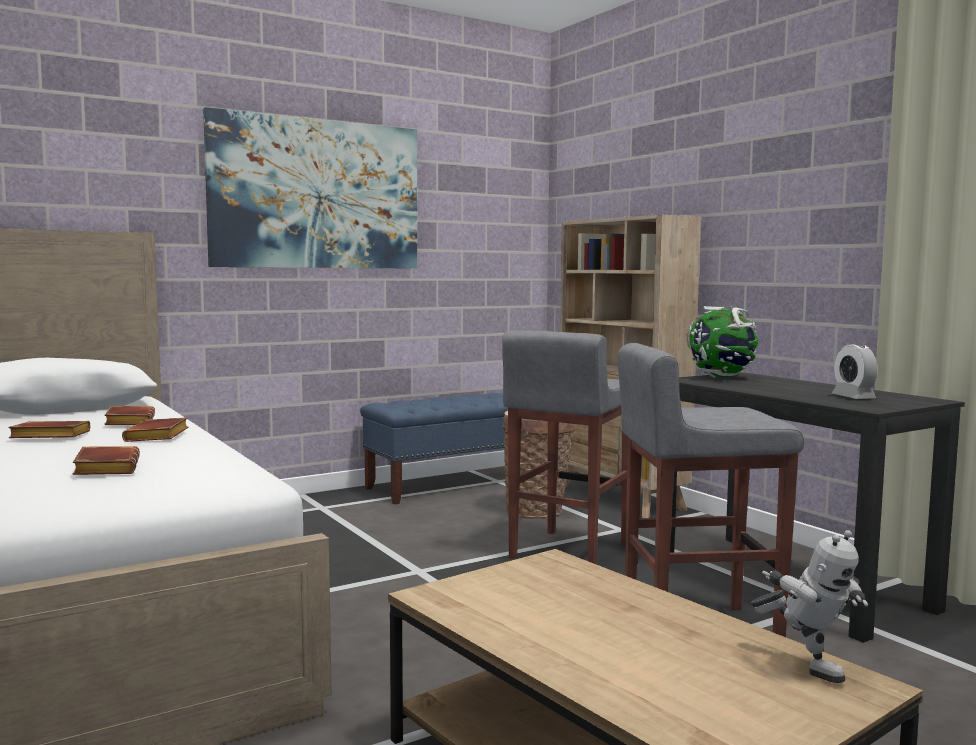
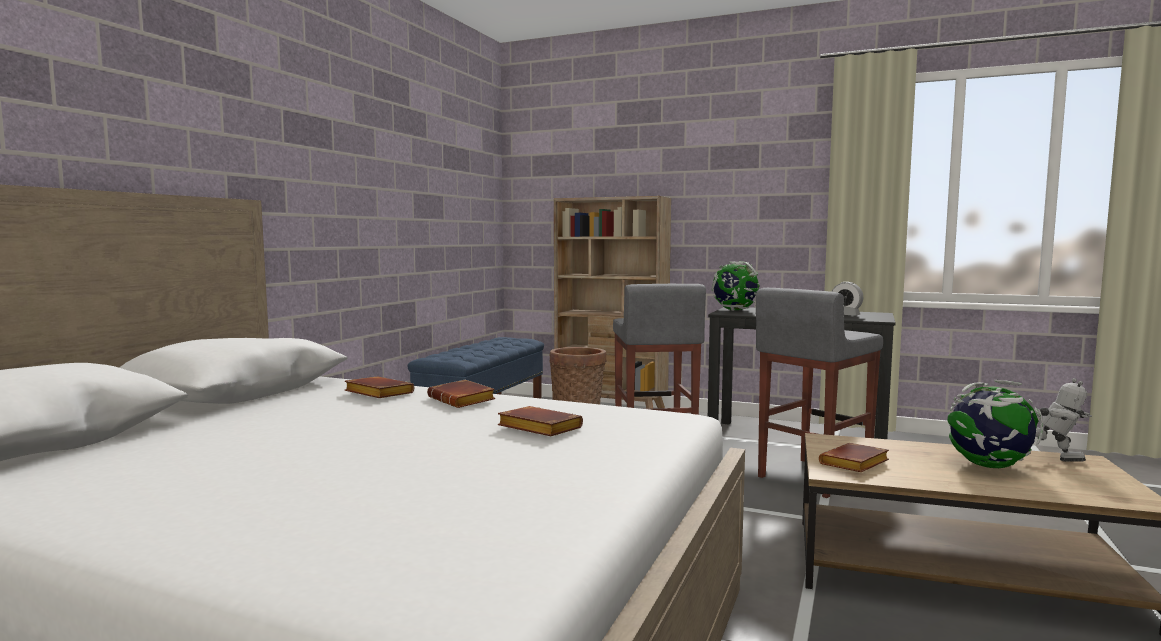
camera: 35 degrees left, 0 degrees up
(48, 437) = (361, 416): brown book -> brown book (855, 464)
(317, 194) = (371, 167): picture -> none
(658, 646) = (989, 466): none -> globe

